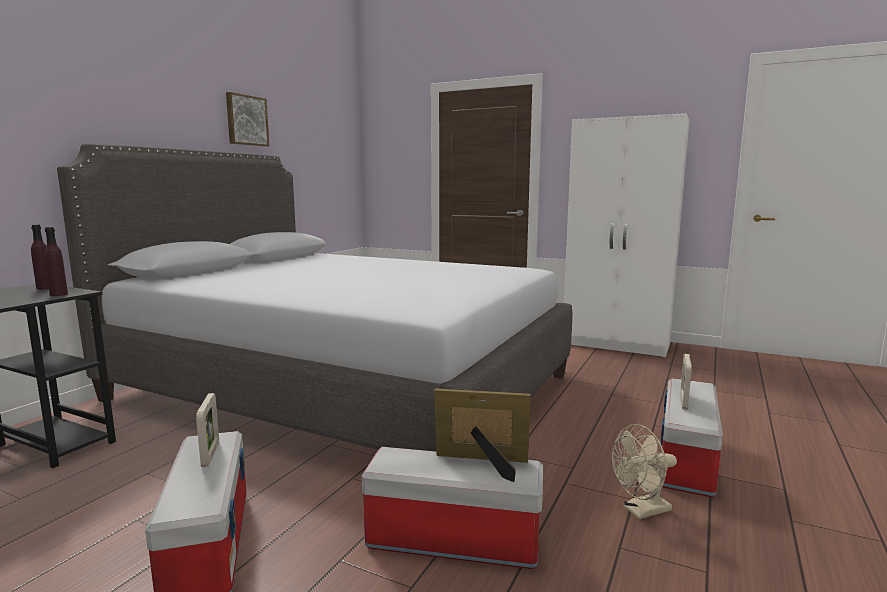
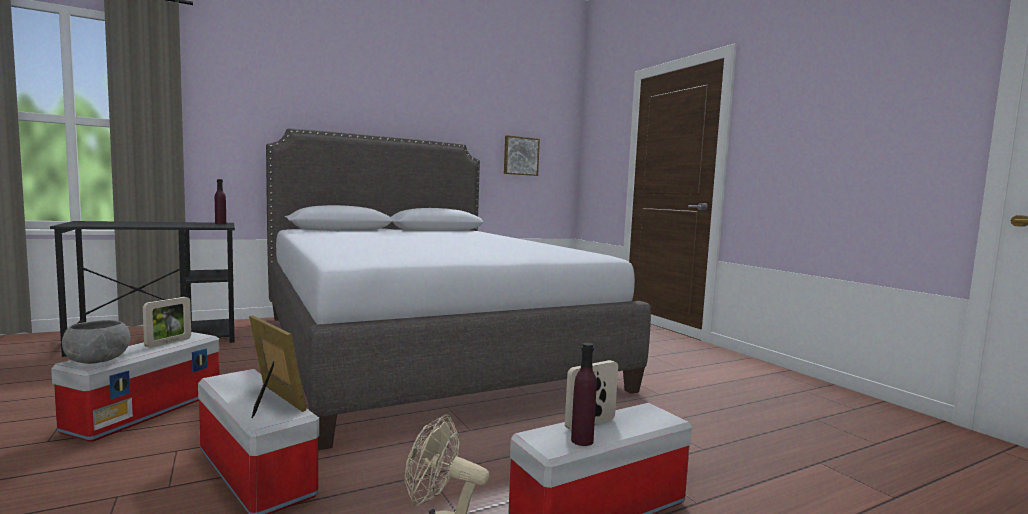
camera: 35 degrees right, 5 degrees down
(58, 294) = (209, 226): purple bottle -> purple bottle (582, 440)
(196, 500) = (98, 360): none -> grey bowl
(246, 120) = (441, 114): picture -> picture (520, 156)
(617, 344) = (782, 381): white wardrobe -> none

